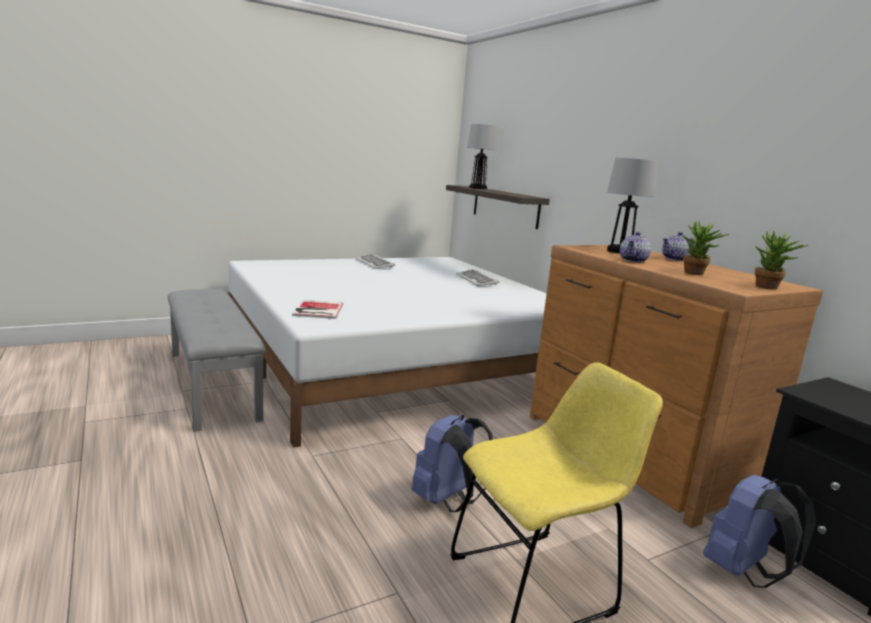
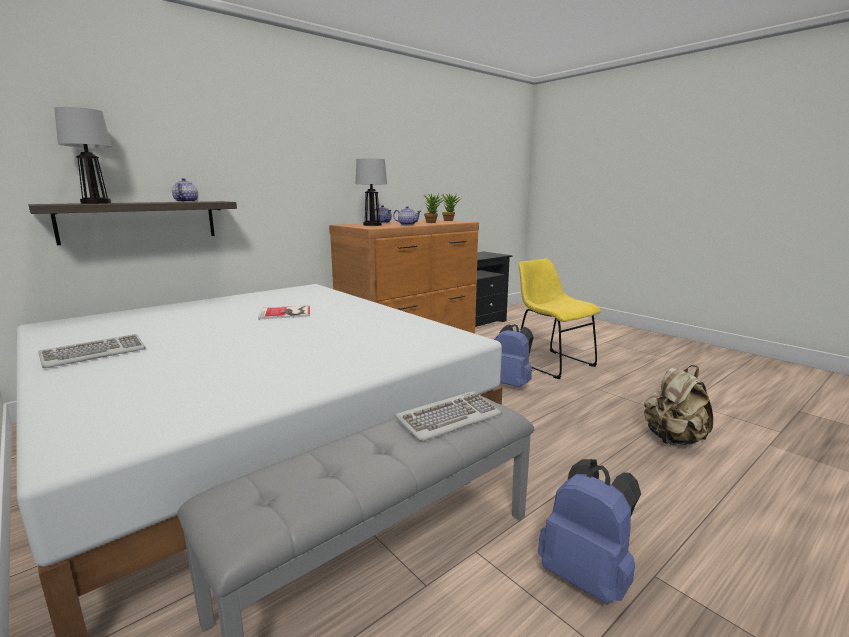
camera: 100 degrees left, 0 degrees up
(192, 588) = (673, 439): none -> beige backpack
(317, 310) = (413, 346): book -> book (286, 313)
(477, 280) = (211, 308): keyboard -> keyboard (448, 418)
(512, 194) = (186, 201): none -> teapot
(743, 572) = (498, 333): blue backpack -> blue backpack (587, 576)

